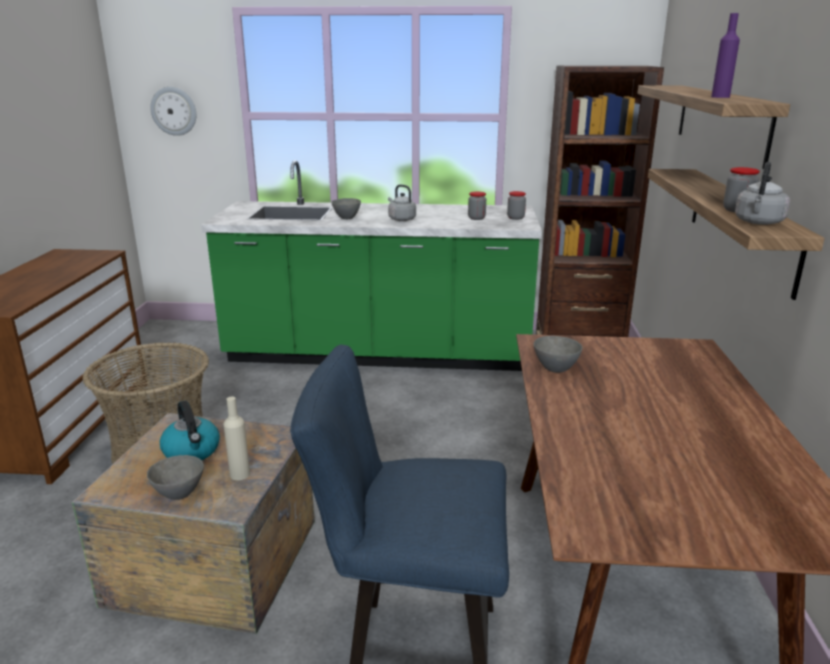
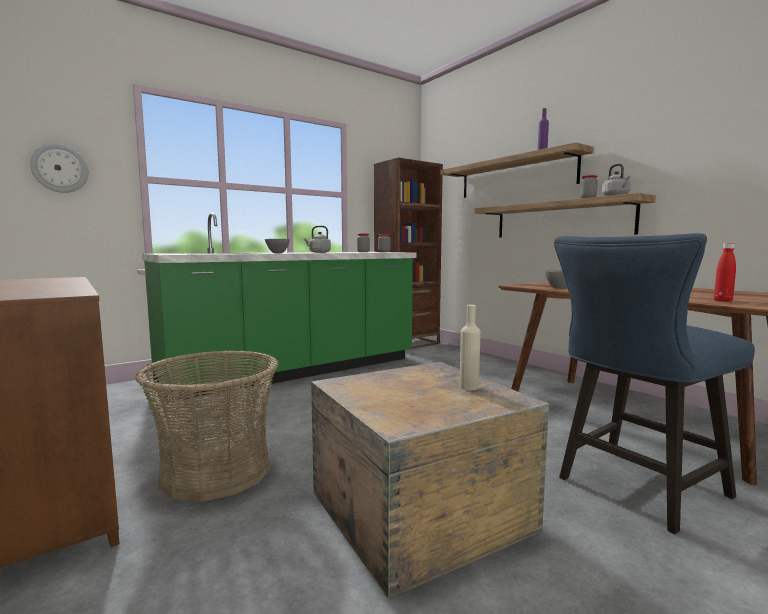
camera: 40 degrees left, 15 degrees down
(179, 494) = (462, 407): grey bowl -> none
(192, 451) = (399, 389): kettle -> none
(605, 492) = (723, 301): none -> red bottle

